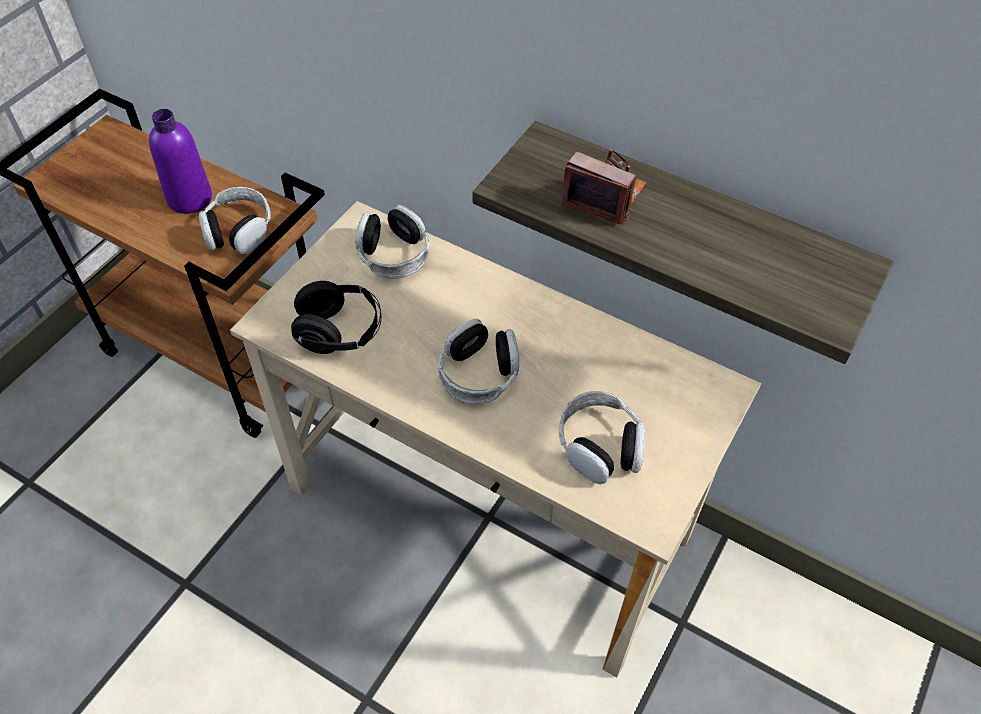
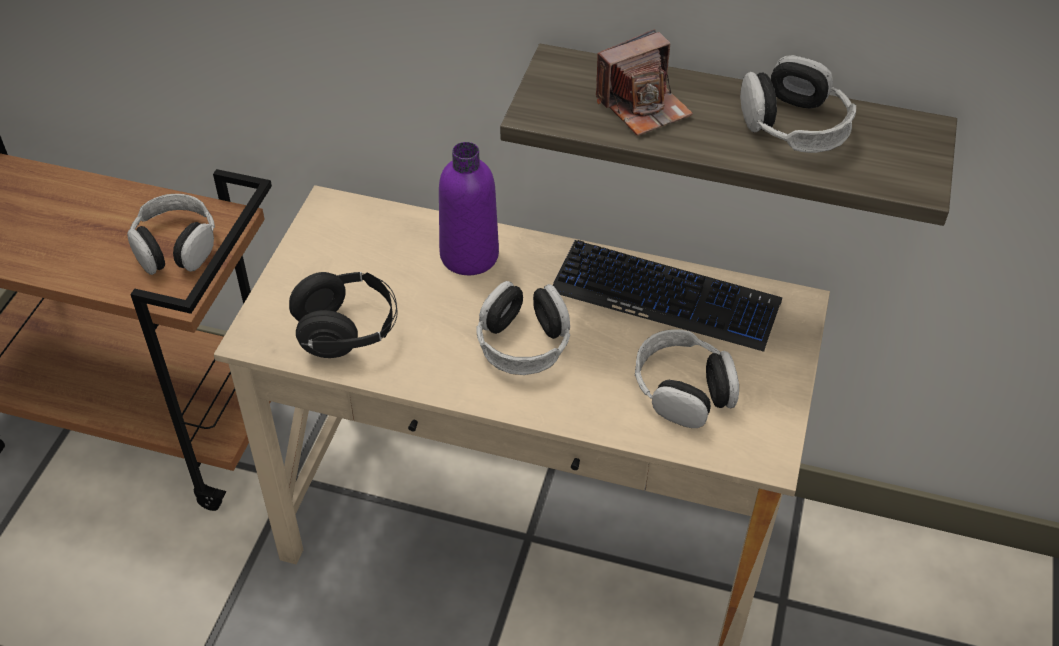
camera: 15 degrees left, 5 degrees down
(190, 199) = (101, 222): purple bottle -> purple bottle (469, 255)
(393, 254) = (379, 235): headphones -> headphones (794, 125)
(604, 196) = (643, 106): camera -> camera turned 135 degrees clockwise
(613, 359) = (666, 297): none -> keyboard

